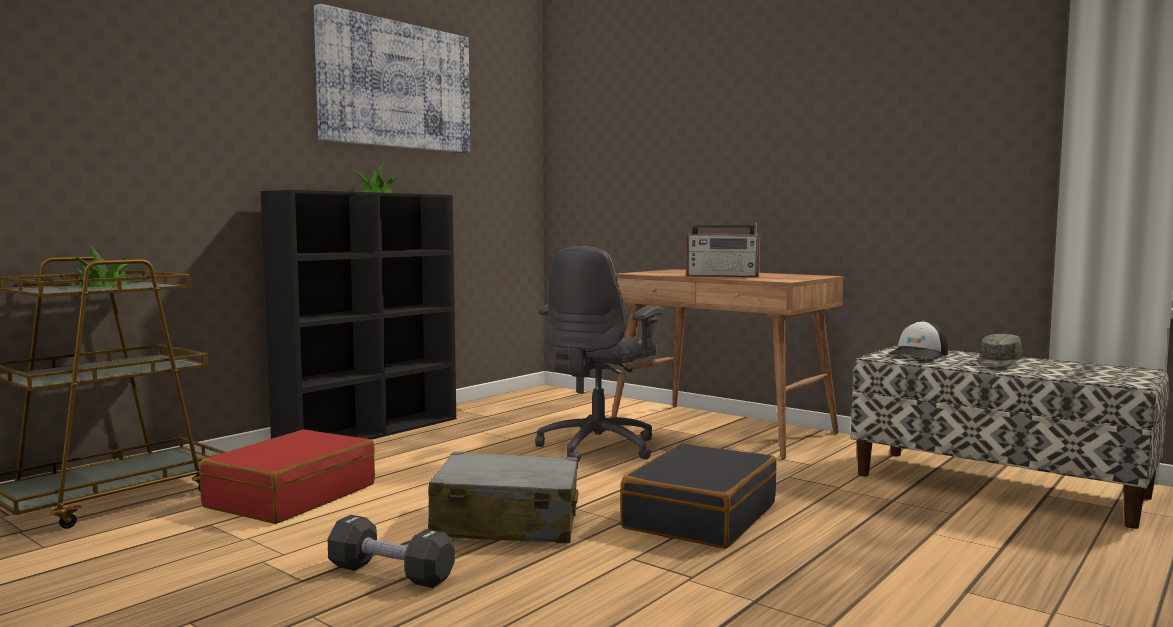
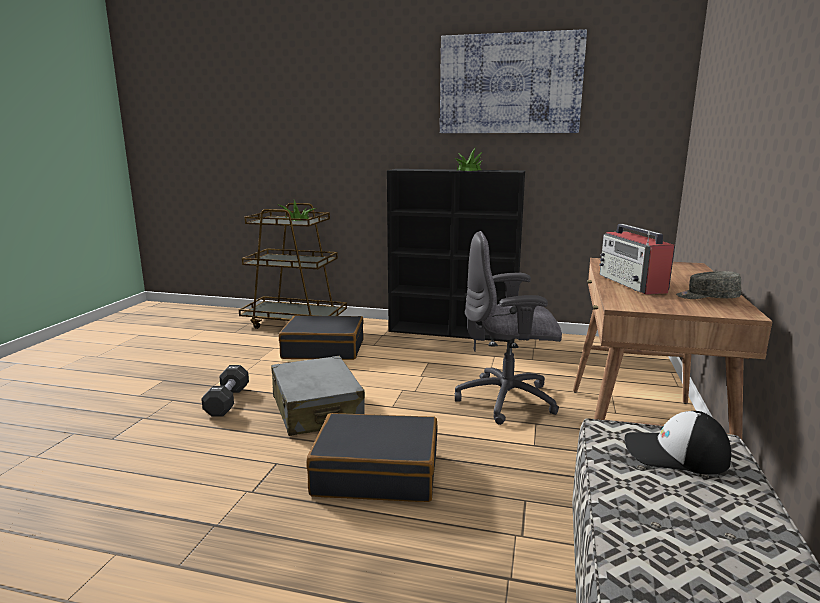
camera: 65 degrees right, 10 degrees up
(291, 496) = (324, 349): red suitcase -> black suitcase
(998, 363) = (690, 518): grey cap -> grey cap (707, 297)

